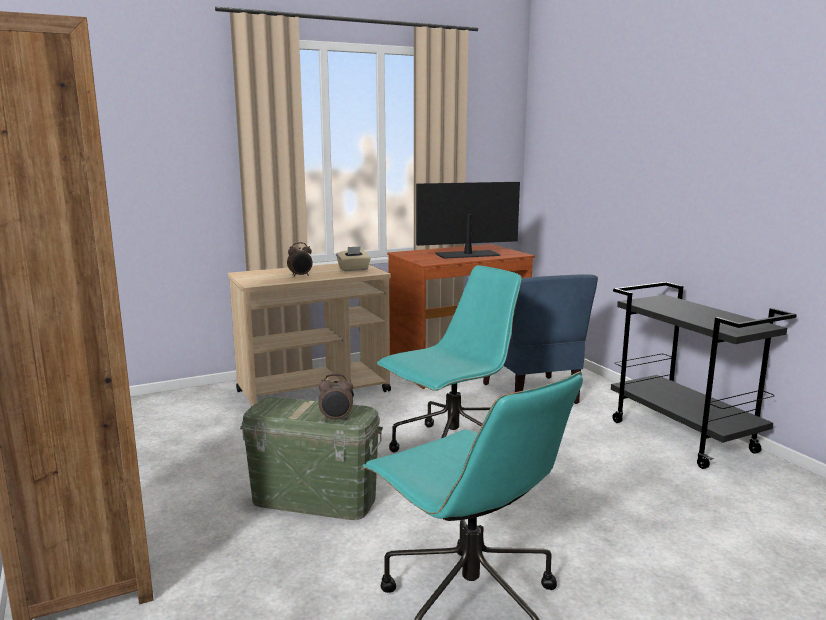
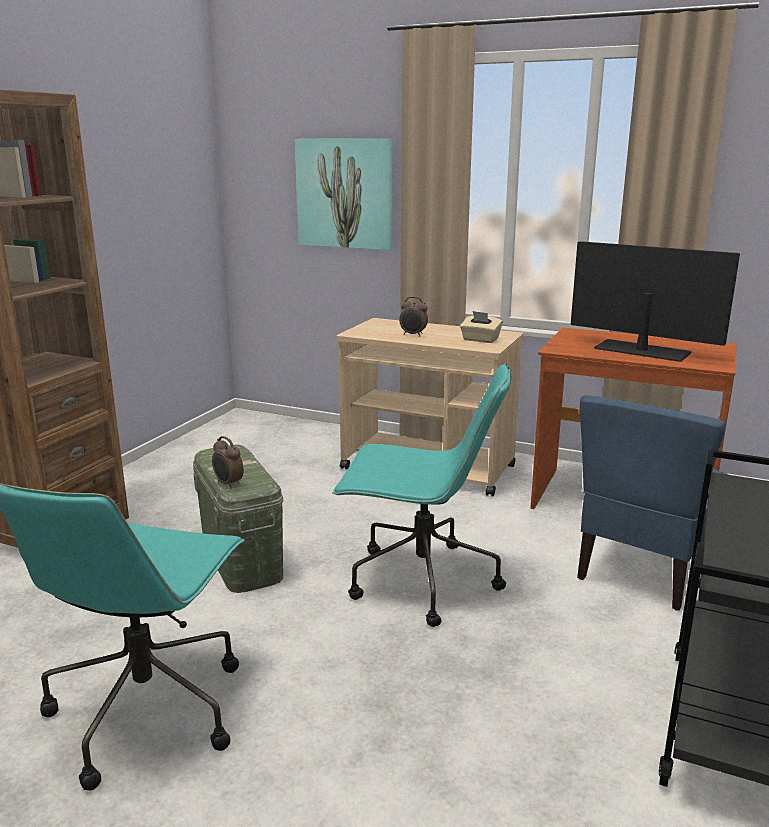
camera: 50 degrees right, 5 degrees up
(167, 160) = (344, 193): none -> picture

